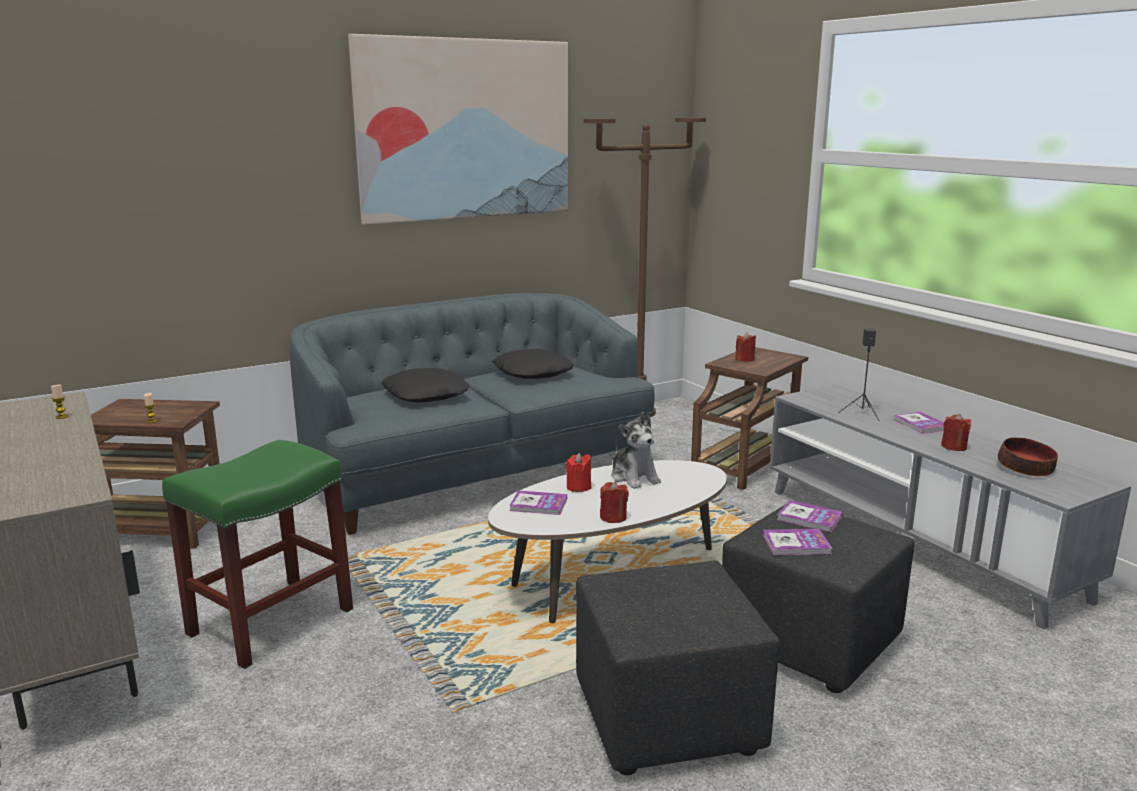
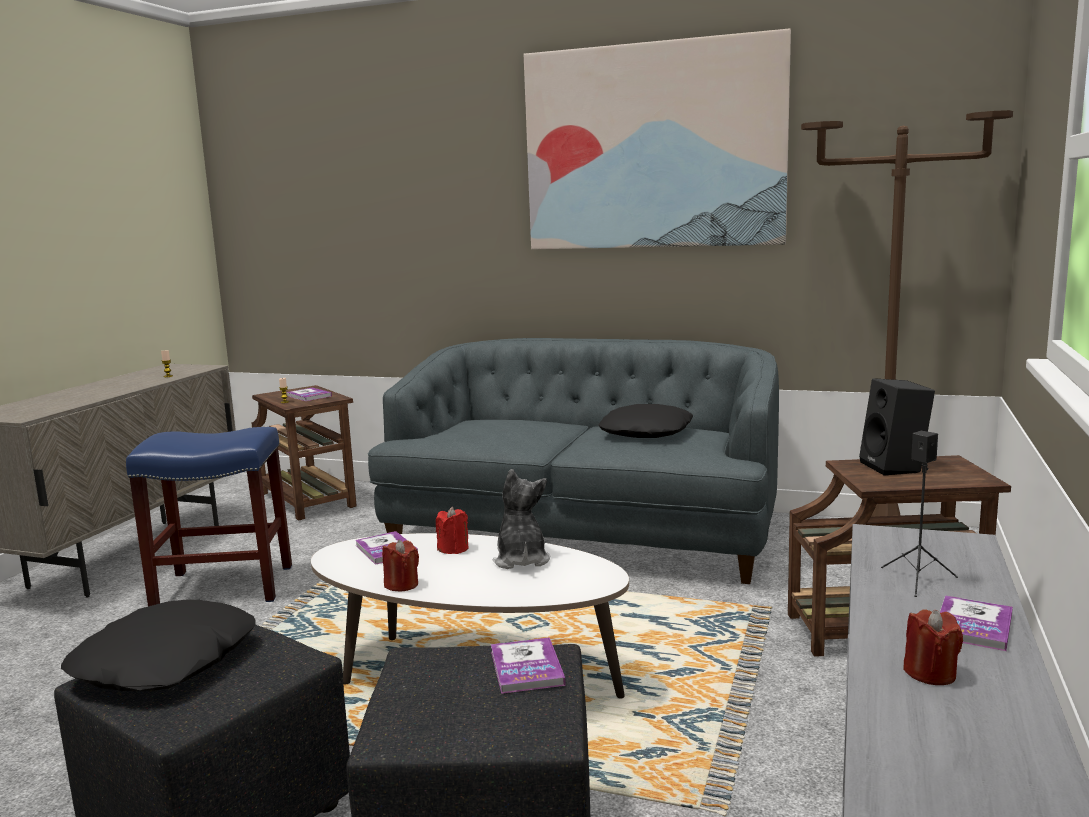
camera: 50 degrees right, 5 degrees down
(272, 620) = (225, 586): green stool -> blue stool
(426, 394) = (509, 429): black pillow -> black pillow (167, 662)
(634, 477) = (521, 559): plush toy -> plush toy turned 150 degrees clockwise
(745, 359) = (896, 467): red candle -> black speaker
(796, 544) = (432, 684): book -> book (309, 396)
(1025, 469) = (965, 758): bowl -> none

